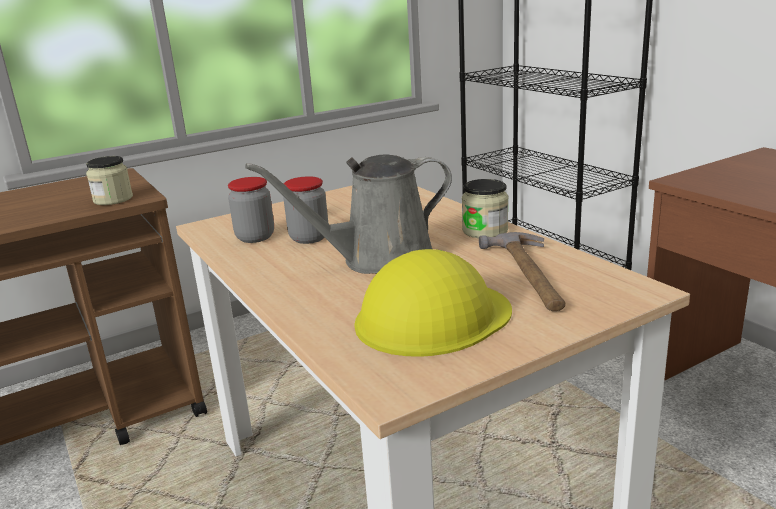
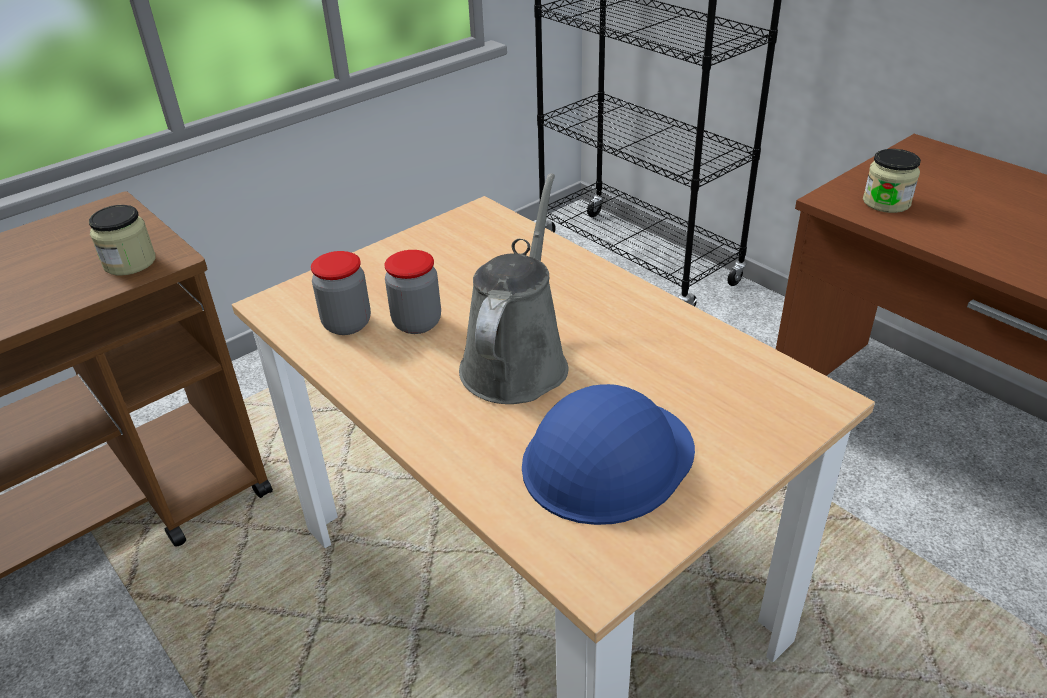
camera: 10 degrees left, 15 degrees up
(379, 260) = (517, 361): grey watering can -> grey watering can turned 135 degrees clockwise
(432, 317) = (607, 458): yellow hard hat -> blue hard hat
(485, 231) = (628, 302): jar -> jar (886, 202)
(529, 274) = (697, 379): hammer -> none

